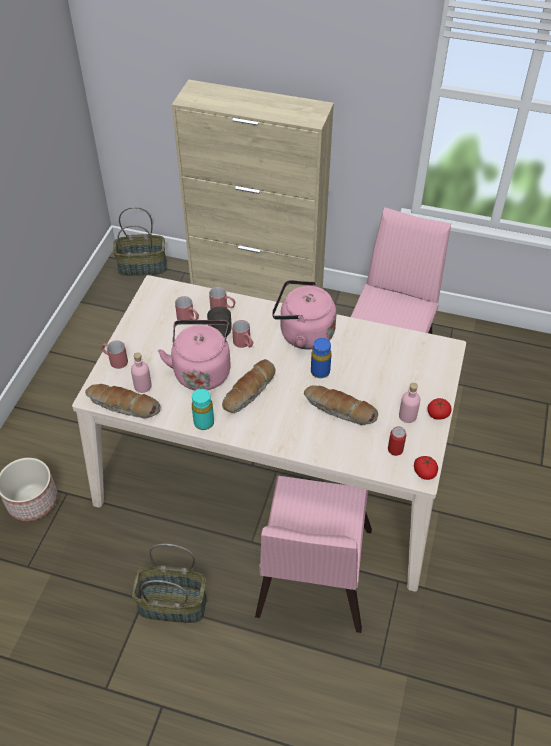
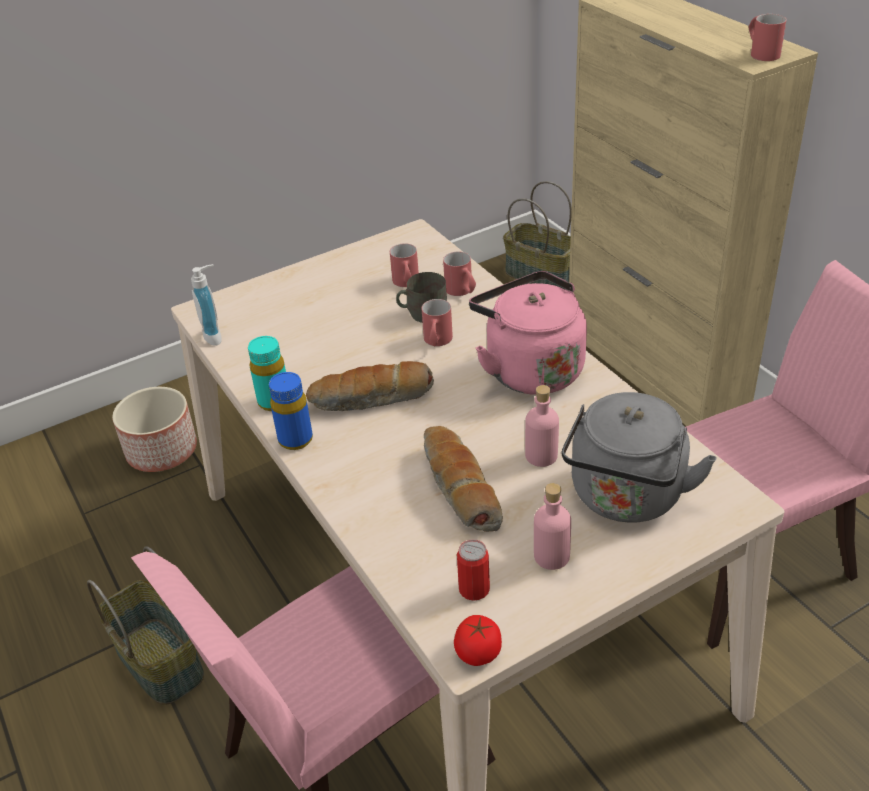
camera: 45 degrees right, 10 degrees down
(115, 360) = (271, 286): red mug -> red mug (761, 53)
(123, 406) = (216, 335): bread -> soap dispenser
(143, 386) = (264, 326): pink bottle -> pink bottle (541, 456)
(202, 370) = (348, 344): pink kettle -> none
(320, 372) = (494, 426): blue bottle -> blue bottle (295, 439)
(407, 372) = (626, 498): none -> grey kettle
(438, 414) = (604, 583): tomato -> none

